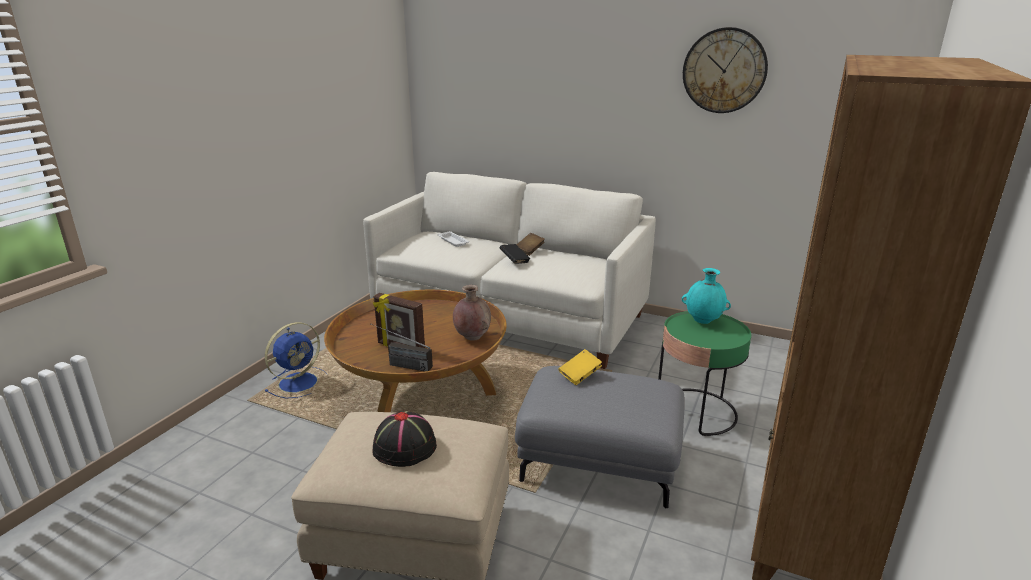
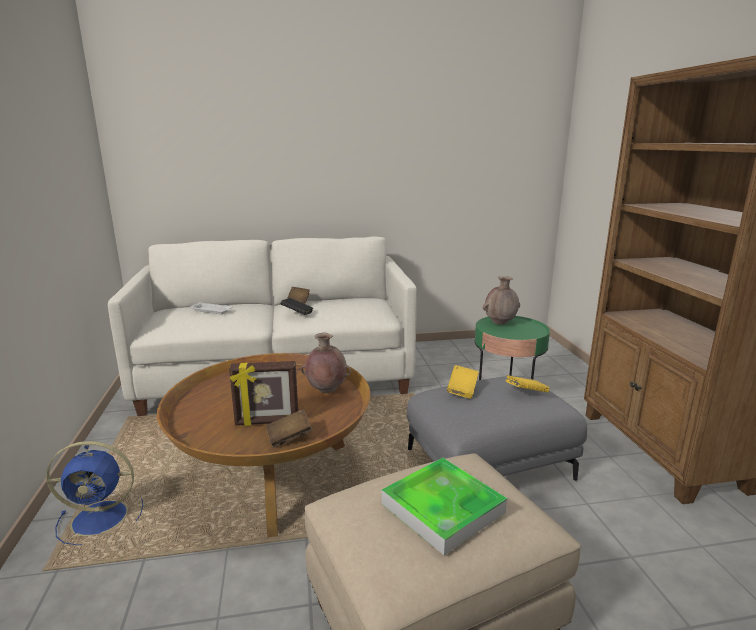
camera: 35 degrees left, 5 degrees down
(300, 382) = (102, 518): blue fan -> blue fan turned 75 degrees clockwise
(400, 364) = (289, 438): radio -> brown book
(405, 447) = (442, 508): black hat -> tray
(637, 398) = (526, 393): none -> yellow book
(703, 321) = (500, 323): turquoise vase -> brown vase
(724, 70) = (433, 125): wall clock -> none

